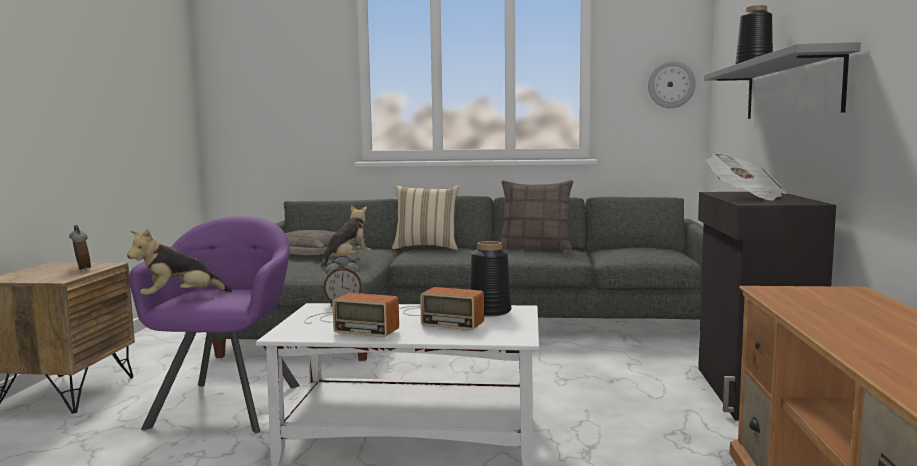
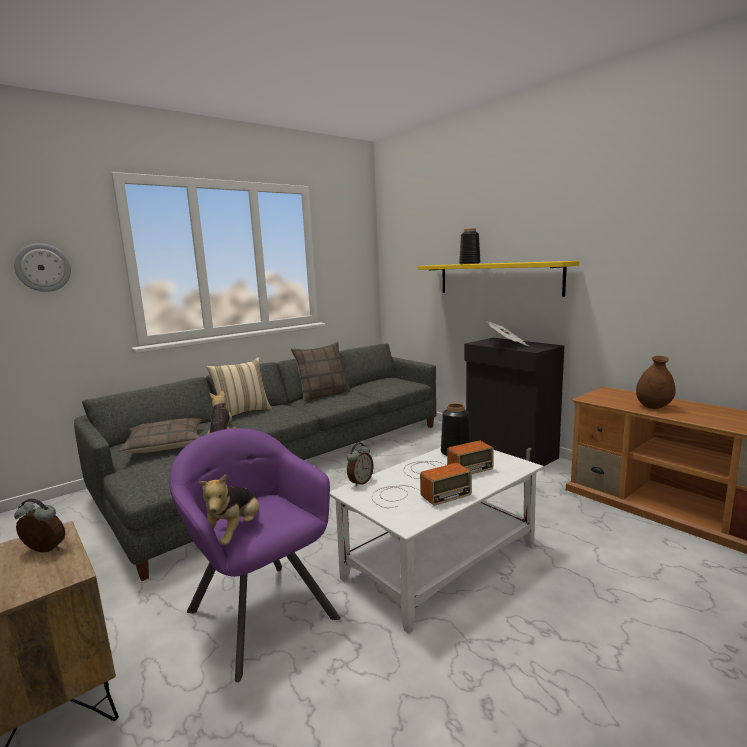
camera: 45 degrees left, 5 degrees up
(671, 84) = (359, 267): wall clock -> wall clock (43, 267)
(790, 88) = (497, 279): grey shelf -> yellow shelf
(836, 317) = (653, 407): none -> brown vase

